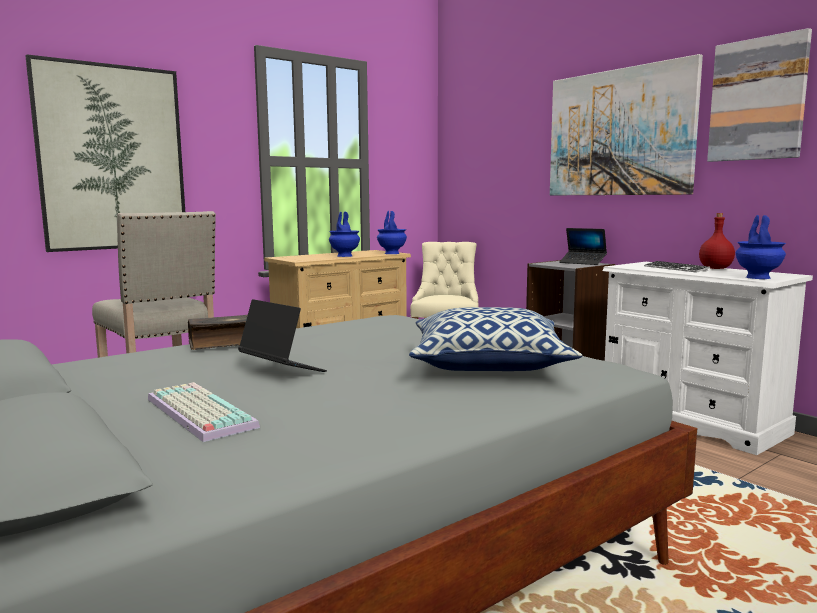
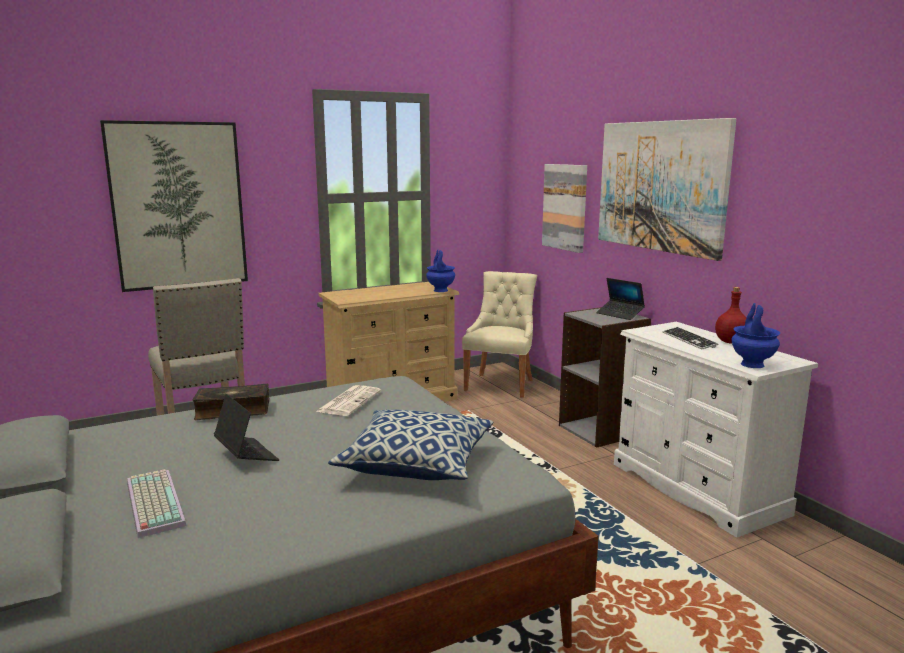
camera: 10 degrees right, 5 degrees up
(344, 256) = (392, 293): blue vase -> none
(361, 330) = (349, 401): none -> newspaper
(757, 100) = (782, 173): picture -> picture (565, 207)

